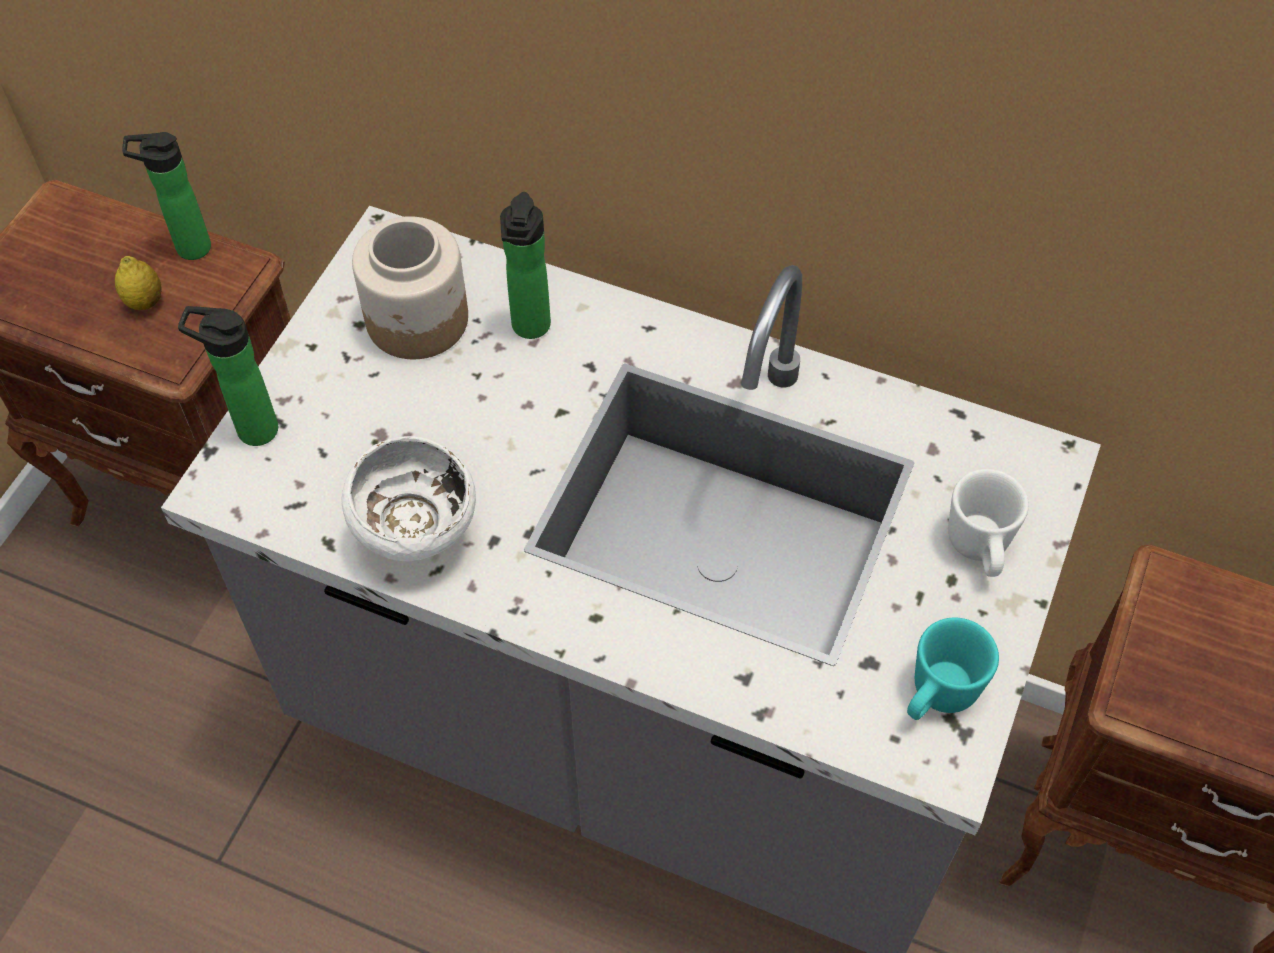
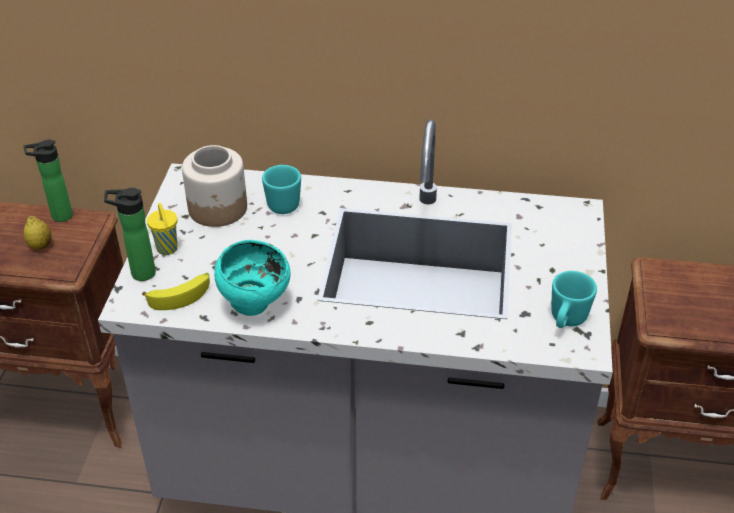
camera: 15 degrees left, 15 degrees down
(304, 489) = (181, 295): none -> banana
(310, 389) = (167, 249): none -> yellow cup
(419, 536) = (255, 305): white bowl -> turquoise bowl
(530, 329) = (283, 202): bottle -> turquoise mug
(979, 550) = (561, 254): white mug -> none

